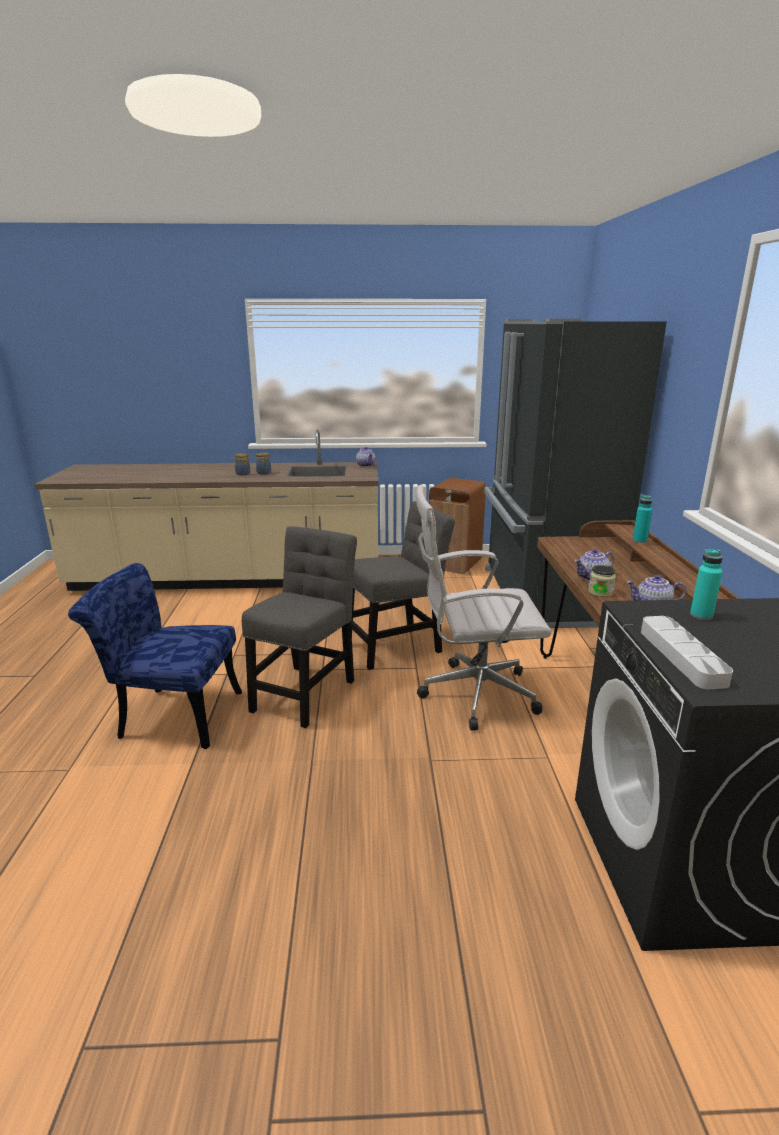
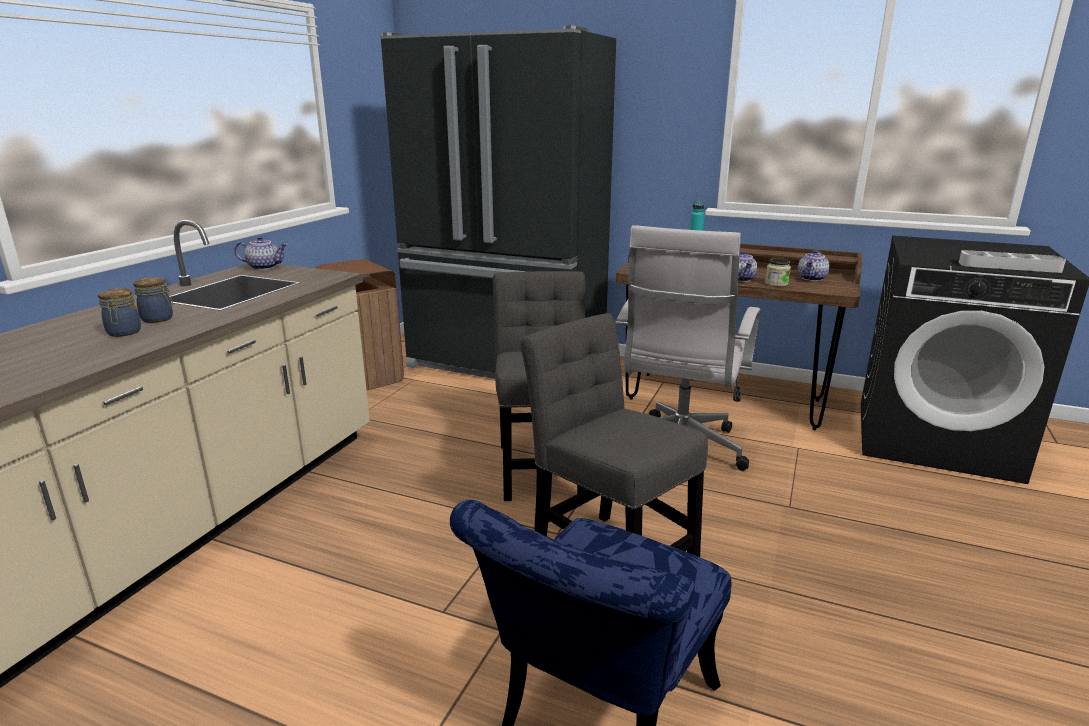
camera: 65 degrees left, 0 degrees up
(701, 615) = (930, 251): turquoise bottle -> none

